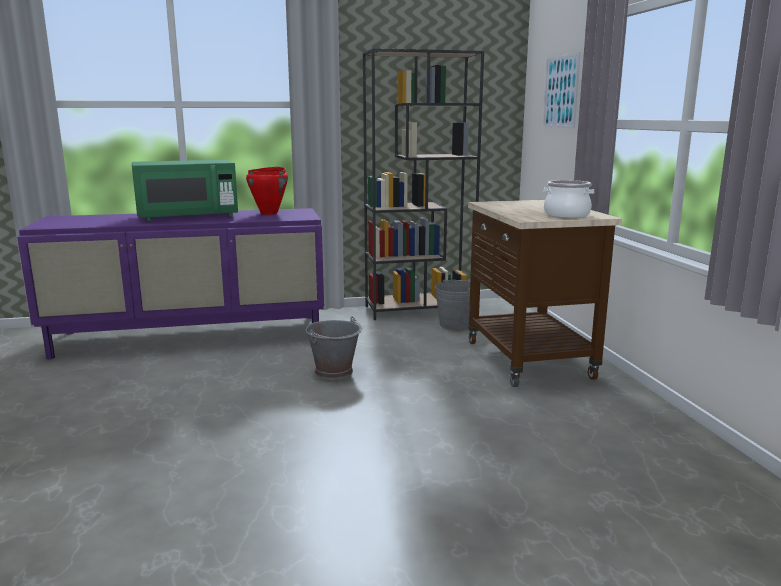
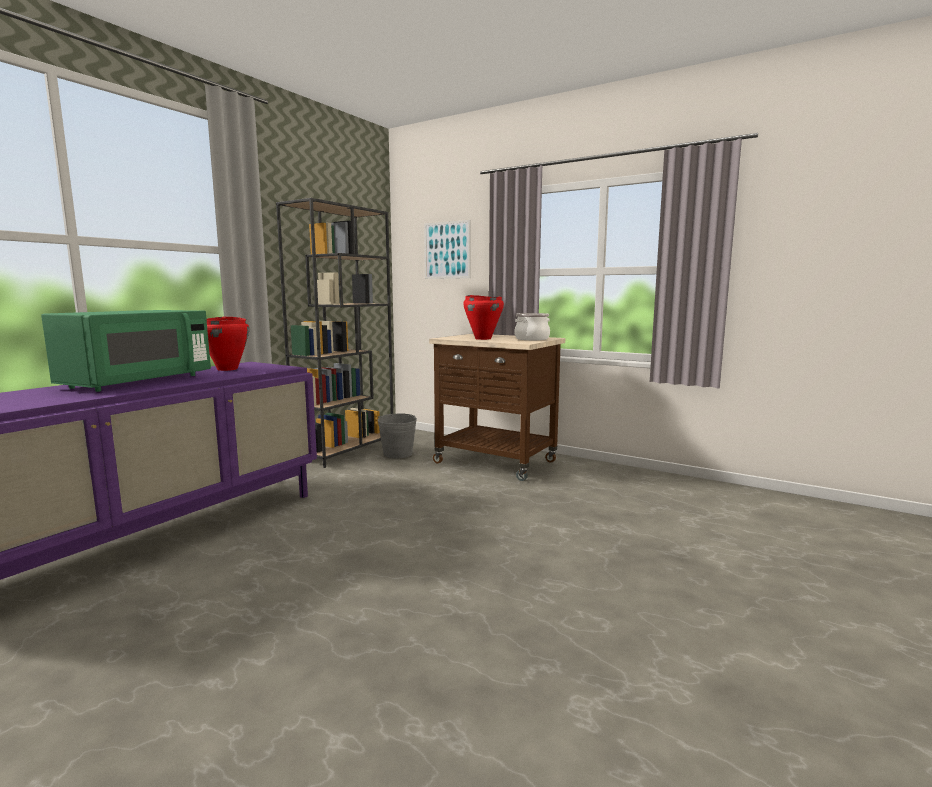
camera: 45 degrees left, 5 degrees down
(334, 372) = (381, 514): grey bucket -> none
(515, 208) = (483, 339): none -> red cooking pot

